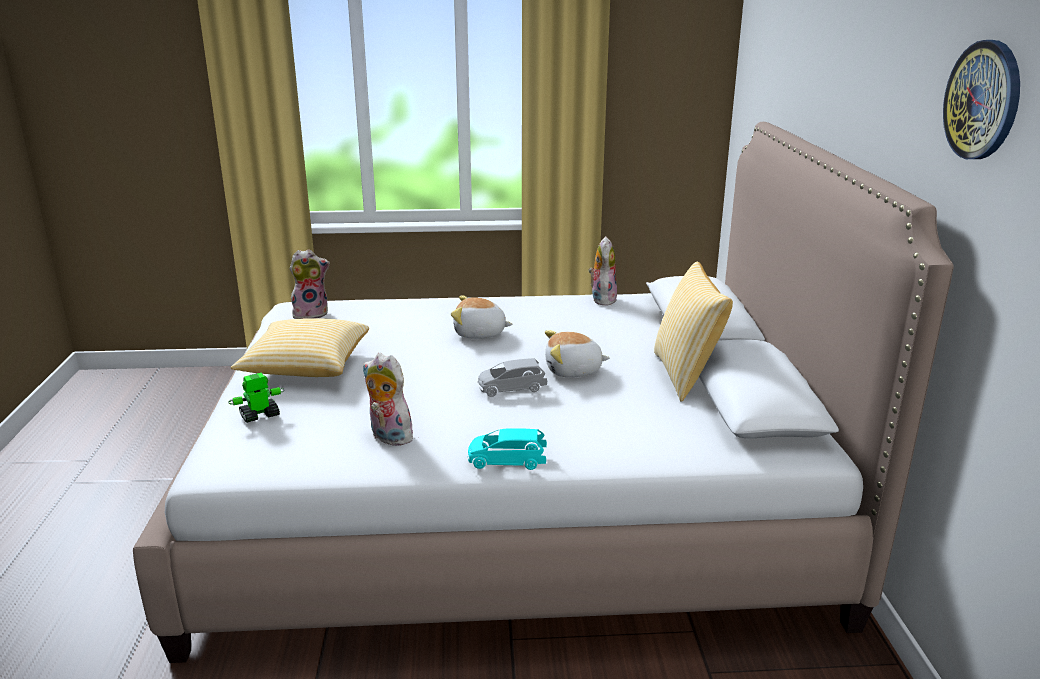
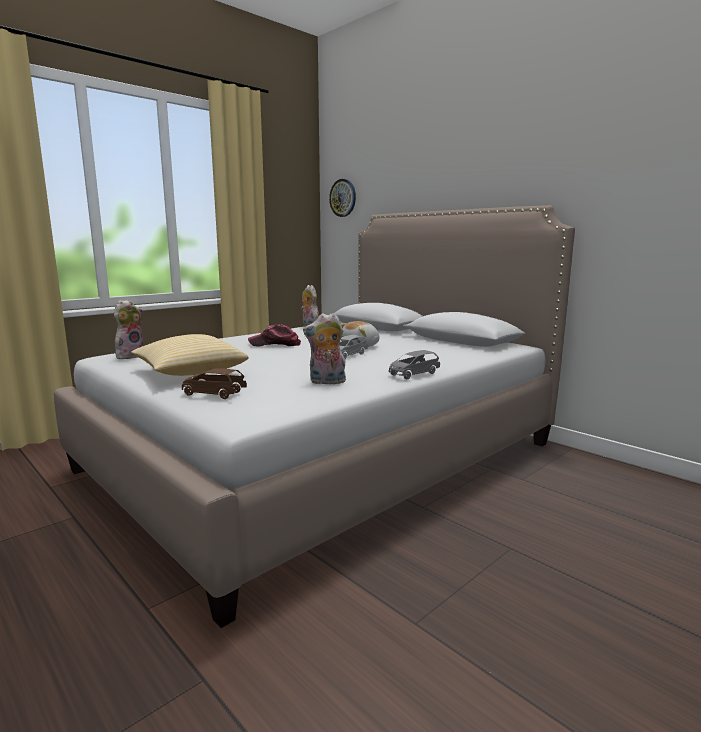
camera: 40 degrees left, 10 degrees down
(259, 416) = (213, 394): toy robot -> brown toy car
(479, 334) = (275, 344): plush toy -> cap
(507, 461) = (413, 374): turquoise toy car -> grey toy car
(686, 375) = (415, 338): pillow -> none
(983, 100) = (567, 152): wall clock -> wall clock (343, 198)

